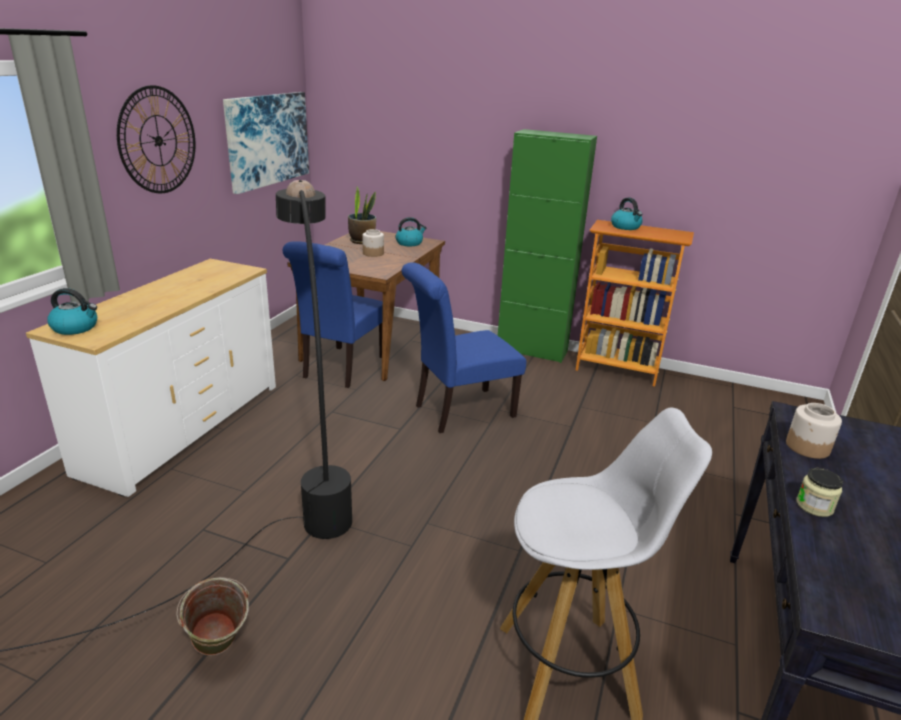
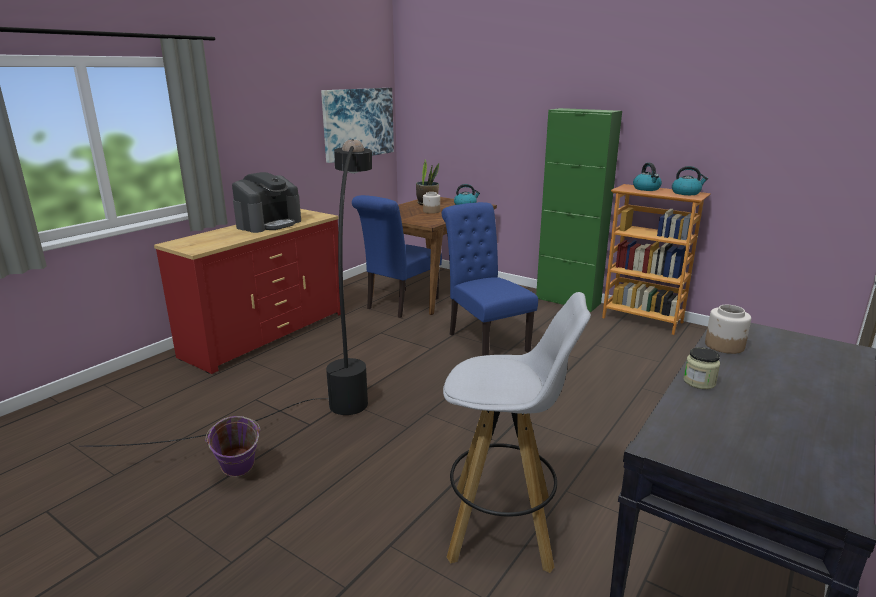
camera: 15 degrees right, 5 degrees down
(76, 328) = (187, 243): kettle -> kettle (686, 193)
(158, 140) = (267, 118): wall clock -> none
(179, 287) = (269, 224): none -> coffee machine
(183, 427) = (266, 334): white dresser -> red dresser
(219, 651) = (239, 475): green bucket -> purple bucket
(458, 412) = (484, 340): blue chair -> blue chair turned 75 degrees clockwise

